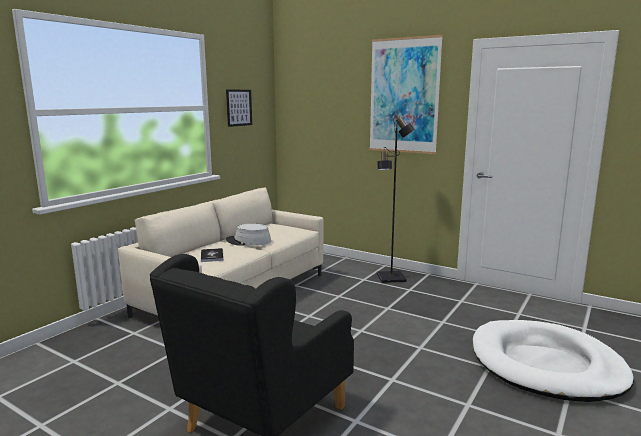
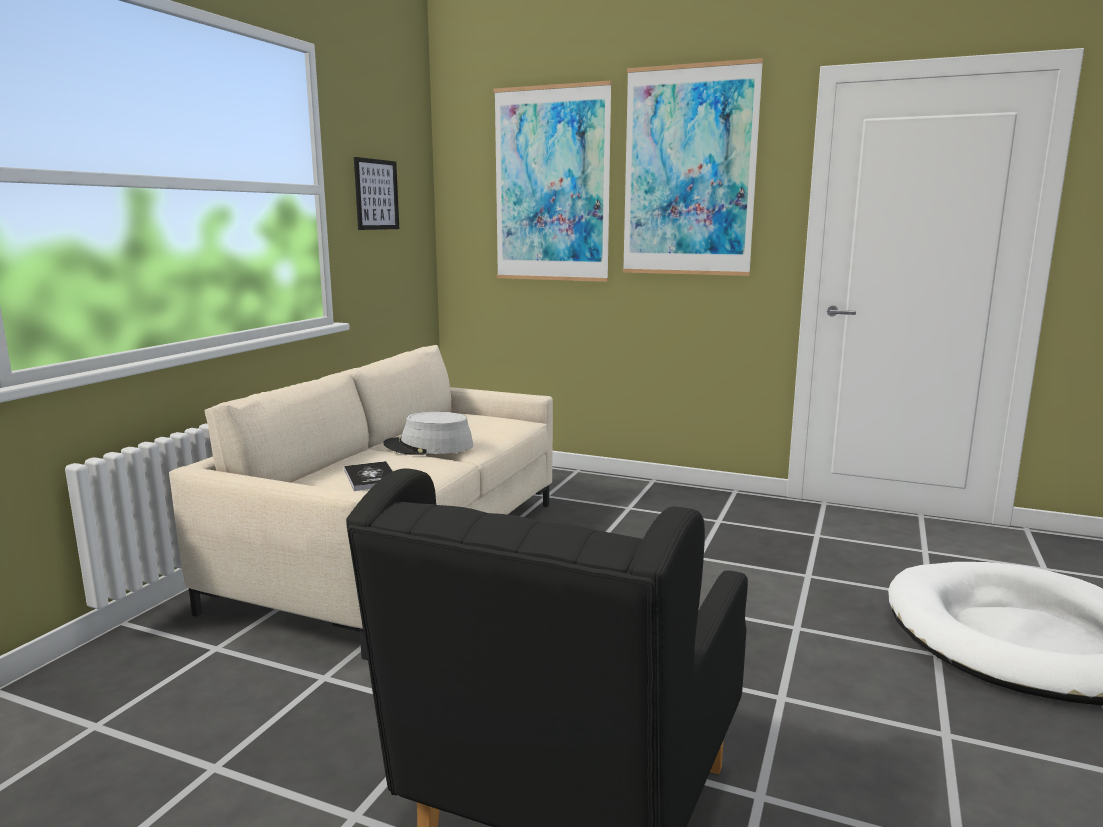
camera: 10 degrees left, 0 degrees up
(333, 101) = (552, 185): none -> picture
(391, 277) = (675, 502): black floor lamp -> none

